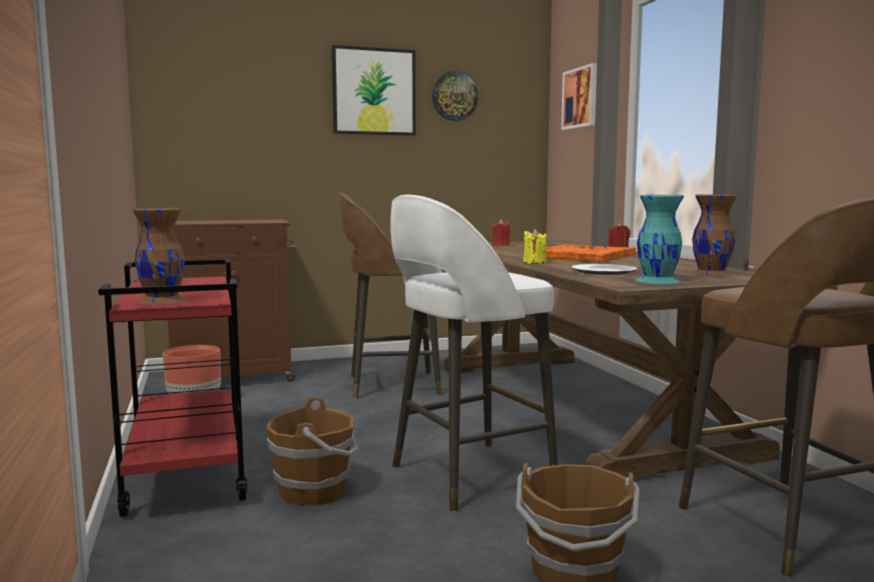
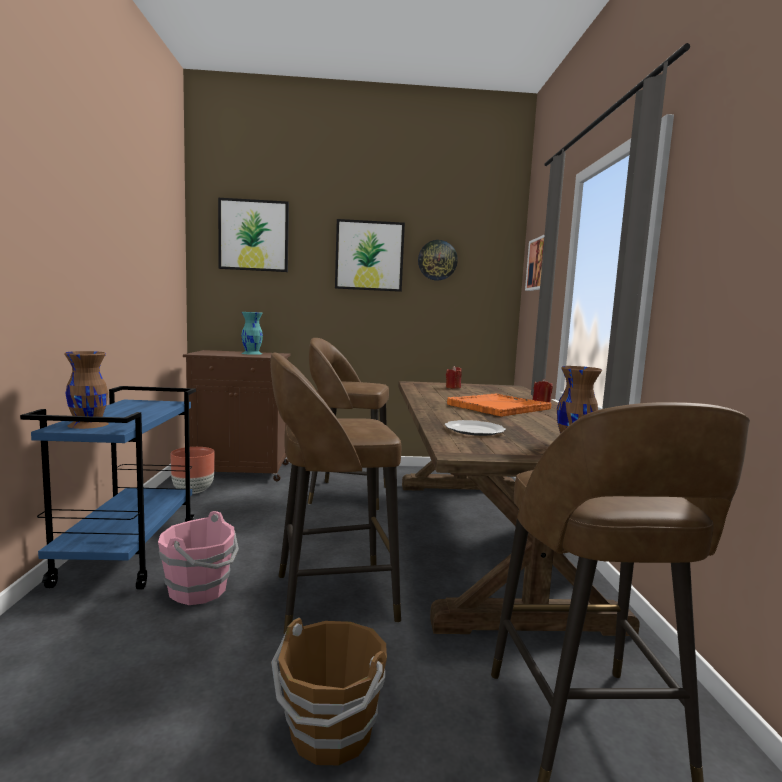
camera: 15 degrees right, 0 degrees up
(185, 472) = (128, 554): red cart -> blue cart
(224, 66) = (254, 235): none -> picture
(315, 491) = (200, 590): brown bucket -> pink bucket
(467, 475) = (330, 597): white stool -> brown stool
(534, 262) = (437, 412): yellow candle -> none
(658, 281) = (502, 448): turquoise vase -> turquoise vase (252, 353)

